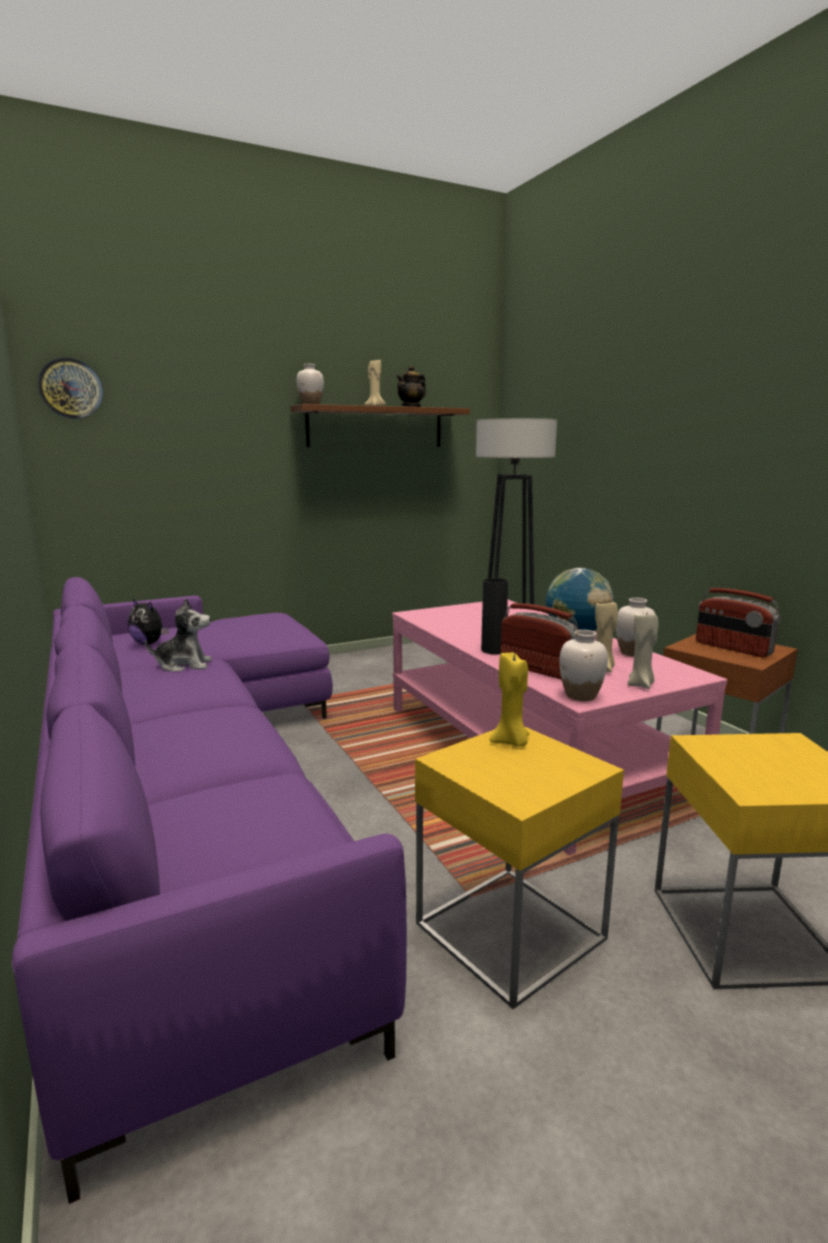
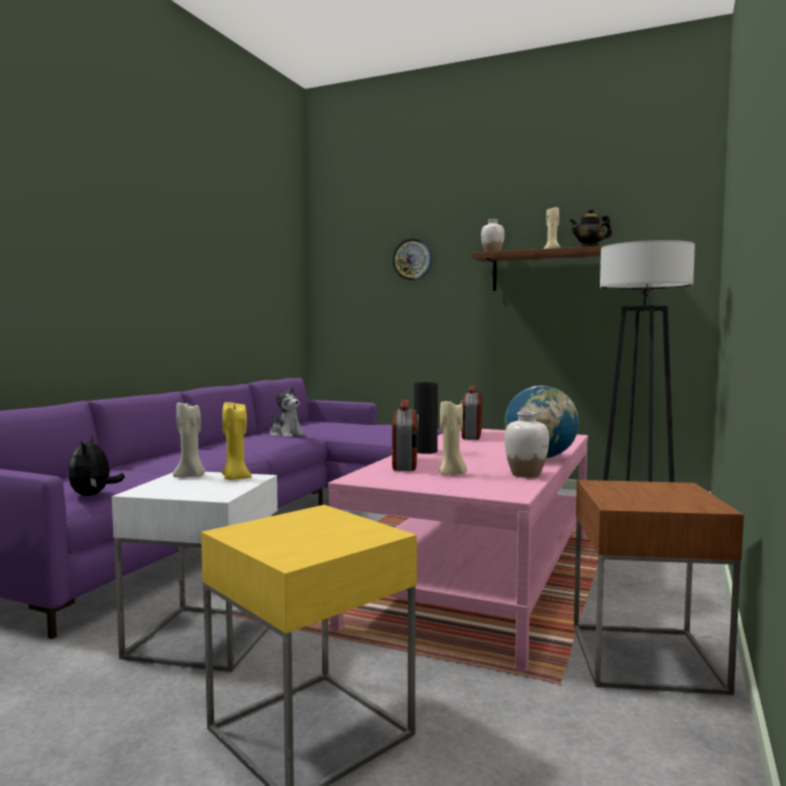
camera: 50 degrees right, 10 degrees down
(71, 388) = (334, 256): wall clock -> wall clock (412, 259)
(149, 643) = (307, 425): plush toy -> plush toy (93, 495)
(510, 931) = (204, 637): yellow side table -> white side table
(581, 696) = (366, 478): white vase -> none
(641, 685) = (434, 485): beige candle -> beige candle (191, 476)
(732, 648) = (650, 495): radio -> radio (471, 435)

